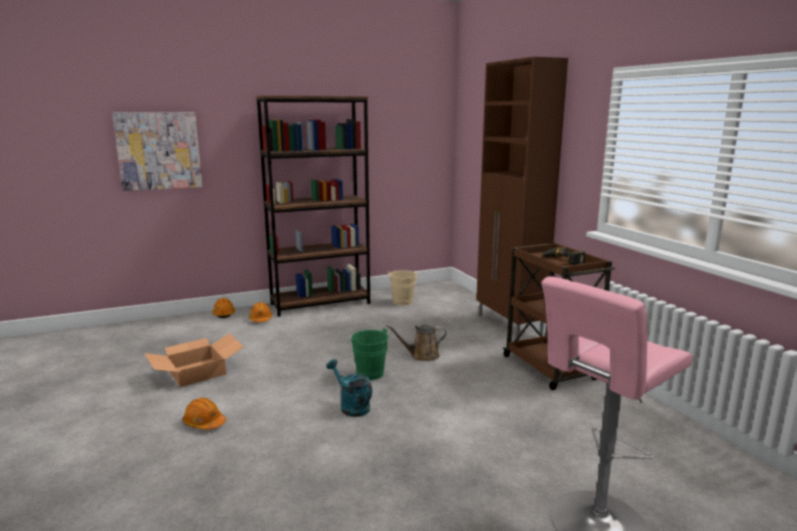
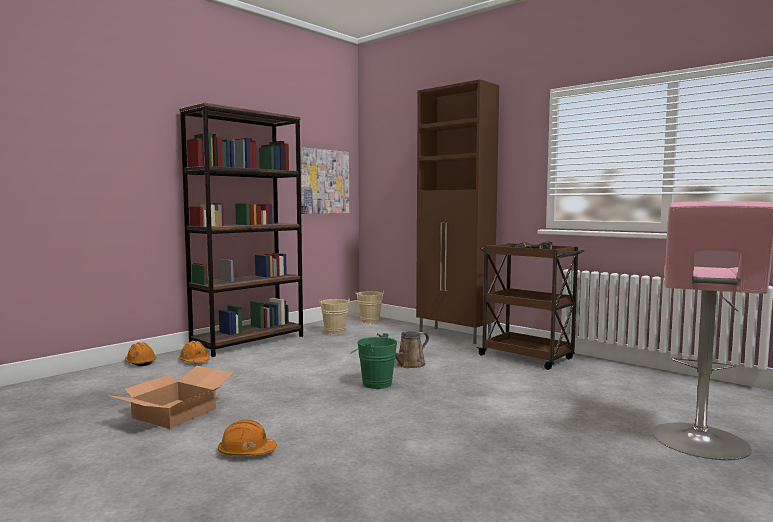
camera: 25 degrees left, 10 degrees down
(159, 151) = (64, 160): picture -> picture (323, 181)
(351, 406) = (393, 409): turquoise watering can -> none
(448, 293) = (369, 321): none -> beige bucket

